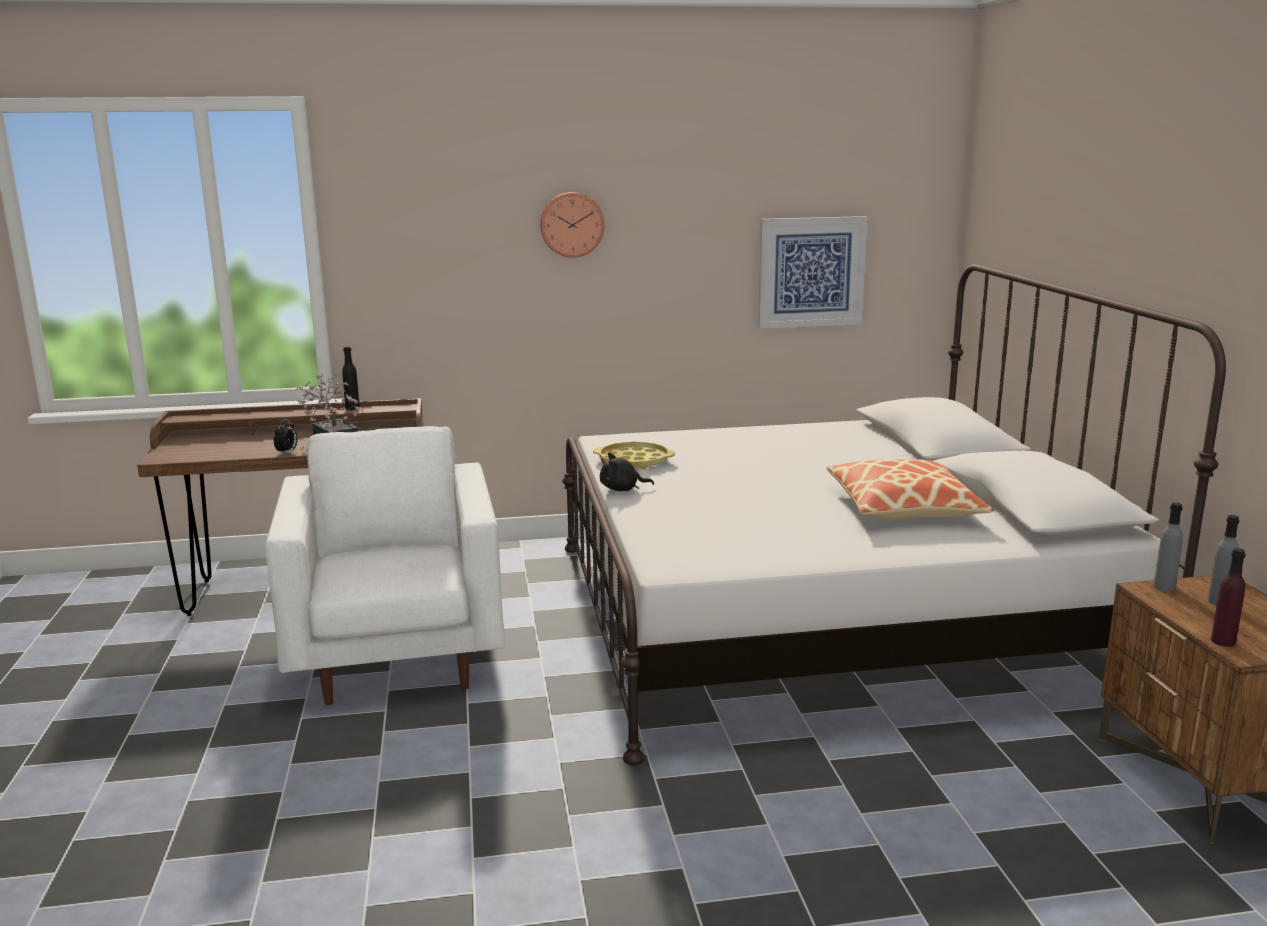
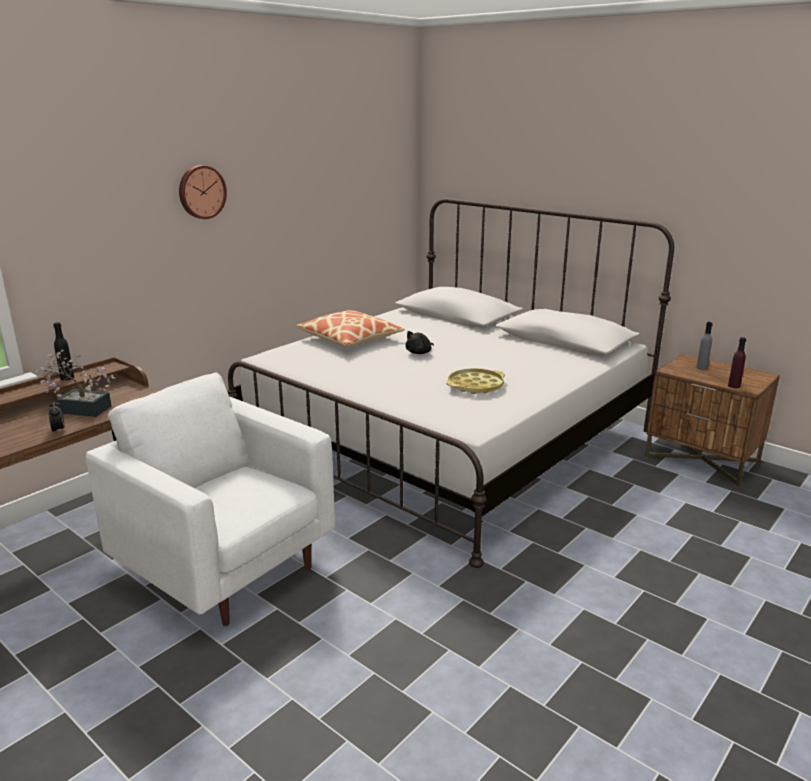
camera: 40 degrees left, 5 degrees up
(622, 489) = (348, 388): black plush toy -> black plush toy (419, 353)
(634, 461) = (317, 368): yellow tray -> yellow tray (475, 386)
(811, 272) = (348, 213): picture -> none
(903, 507) = (515, 357): pillow -> pillow (350, 339)
(1164, 587) = (673, 367): grey bottle -> none

